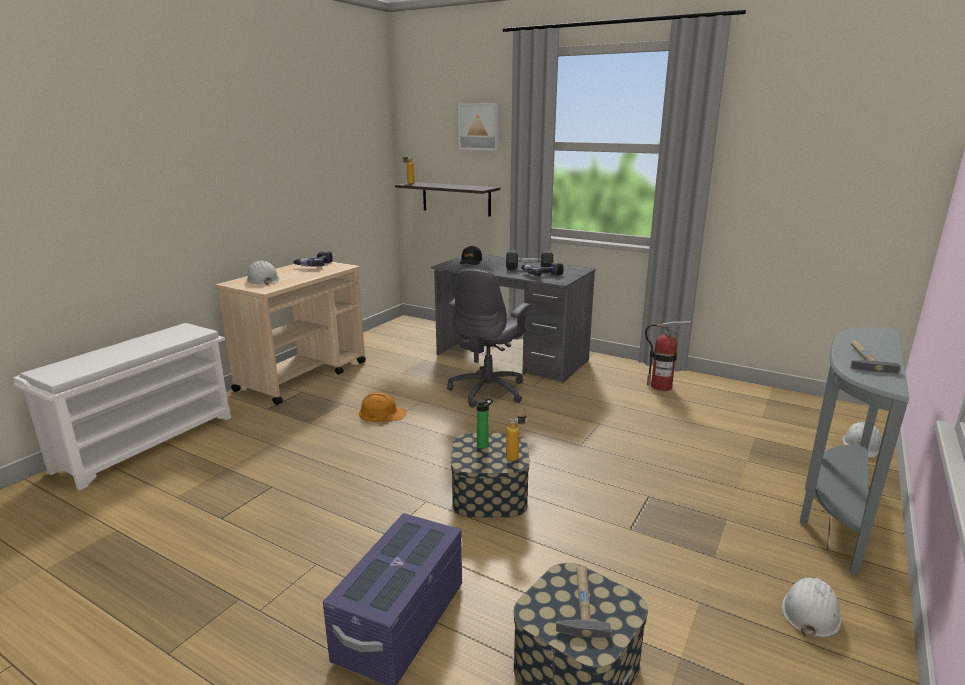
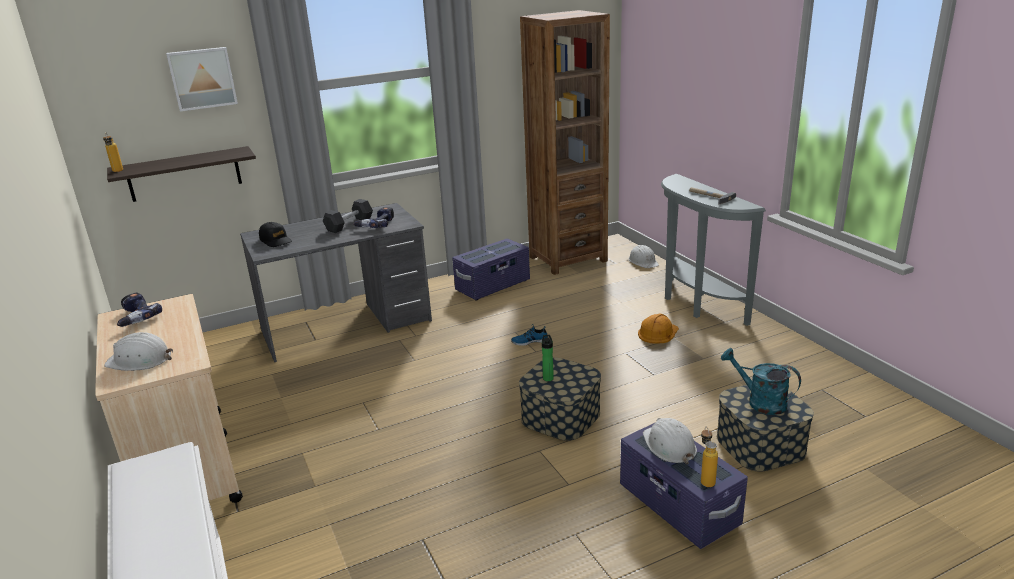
camera: 55 degrees left, 5 degrees up
(382, 413) = (357, 432): orange hard hat -> orange hard hat (658, 333)
(488, 390) = (394, 360): grey office chair -> none
(516, 456) = (579, 369): bottle -> bottle (705, 479)
(580, 602) = (760, 402): hammer -> turquoise watering can
(594, 436) = (529, 341): none -> shoe
(661, 386) = (493, 286): fire extinguisher -> purple storage box
(778, 402) = (567, 259): none -> brown bookcase
(810, 611) = (767, 352): white hard hat -> white hard hat (669, 445)

